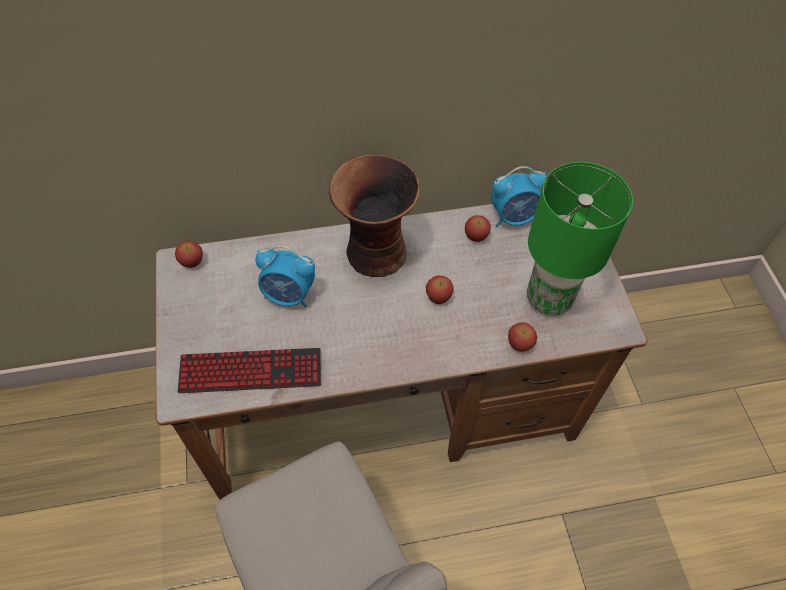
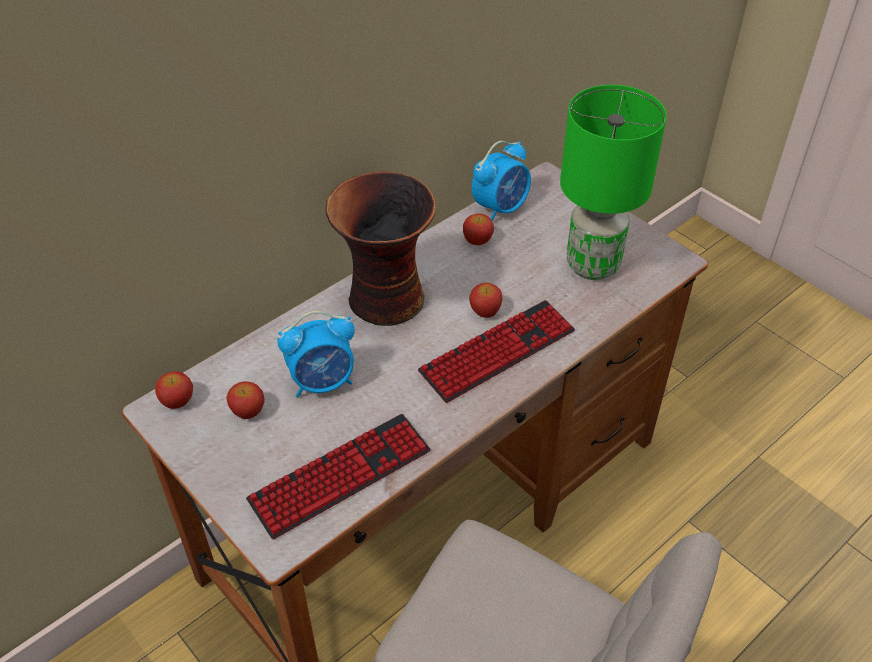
camera: 30 degrees left, 10 degrees down
(423, 334) = (497, 352): none -> keyboard
(519, 344) = (598, 317): apple -> apple (248, 411)

